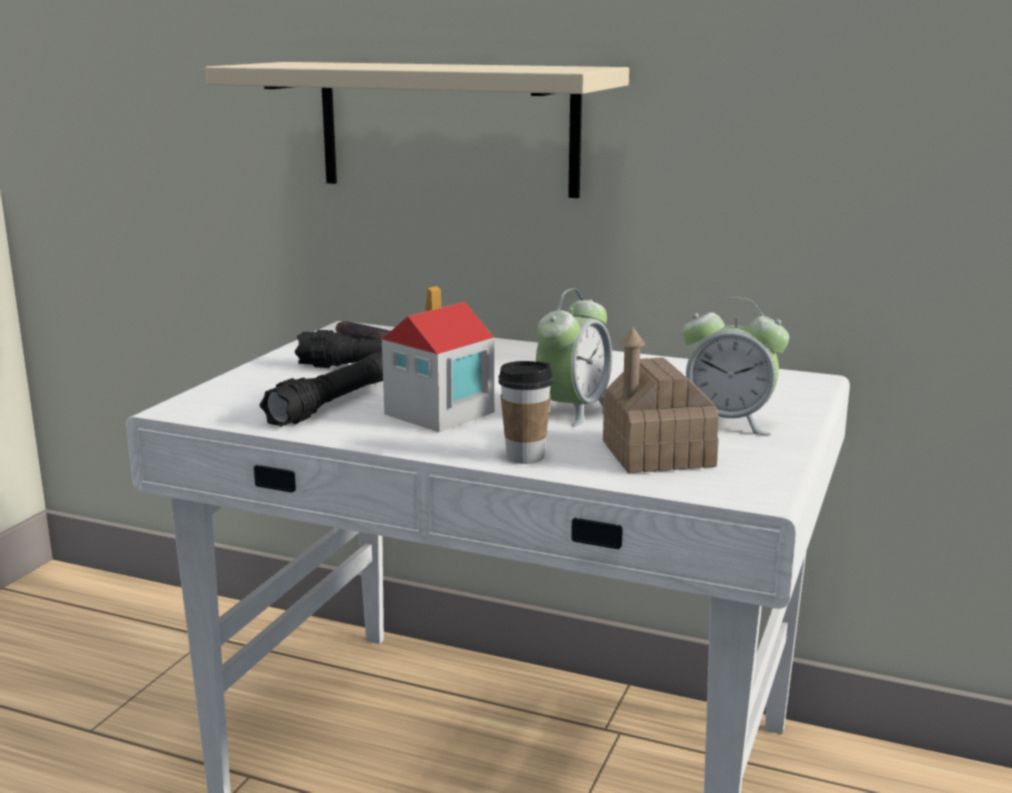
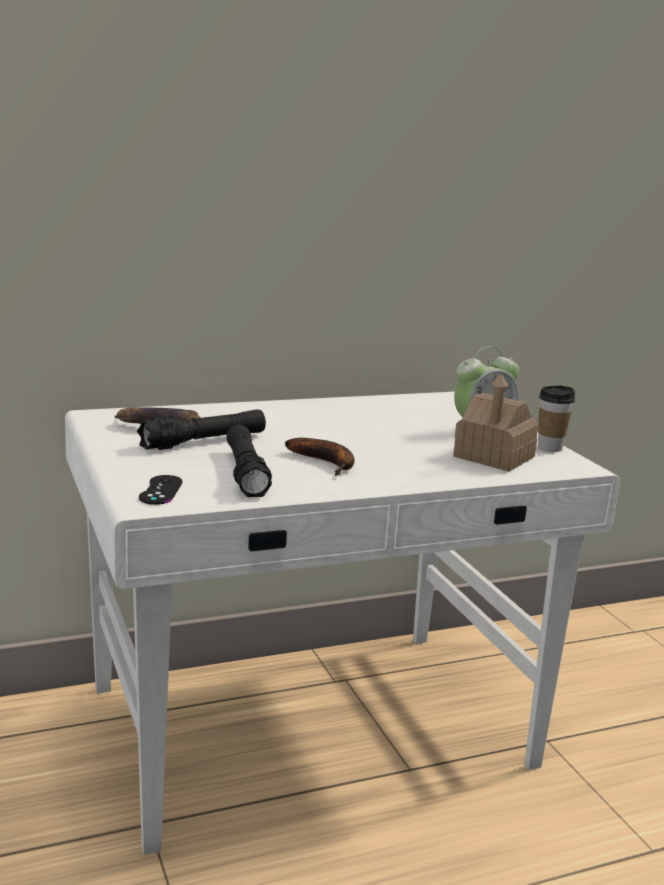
camera: 45 degrees left, 0 degrees up
(222, 400) = (161, 490): none -> black game controller
(438, 413) = (327, 463): toy house -> banana
(447, 128) = (176, 232): beige shelf -> none
(525, 457) = (440, 476): cup -> cup (549, 448)
(573, 410) = (393, 442): alarm clock -> none

